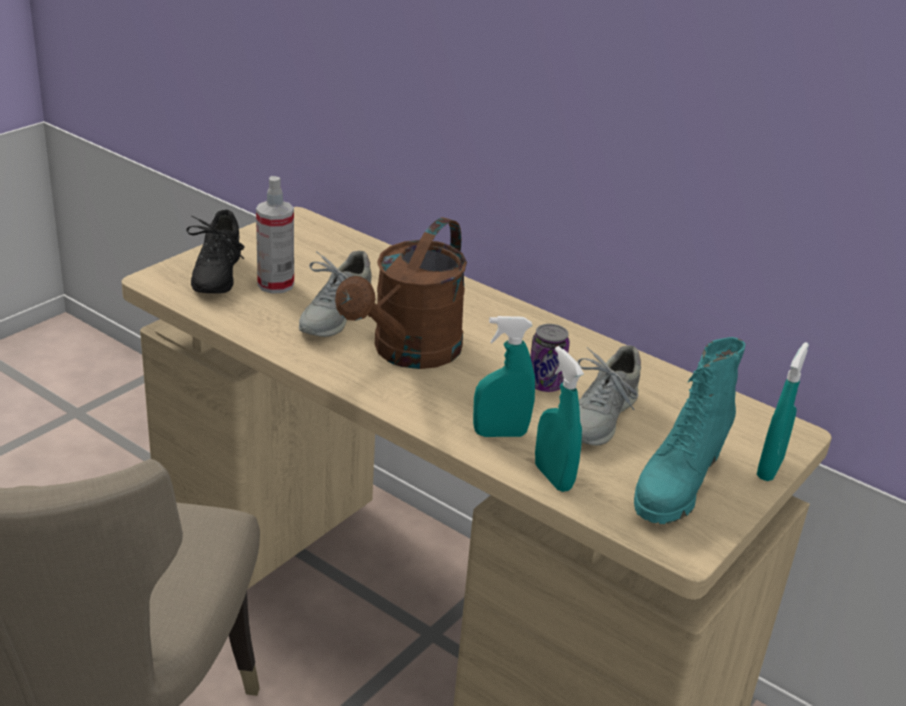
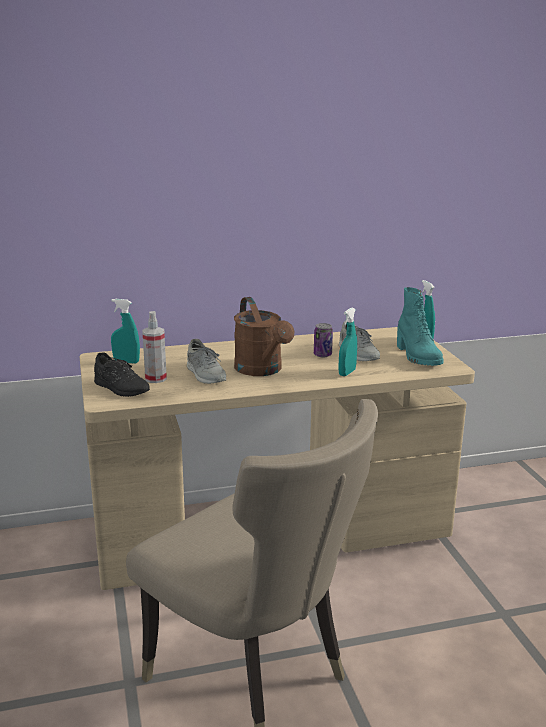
camera: 50 degrees left, 10 degrees down
(553, 477) = (388, 373): turquoise spray bottle -> turquoise spray bottle (126, 362)

